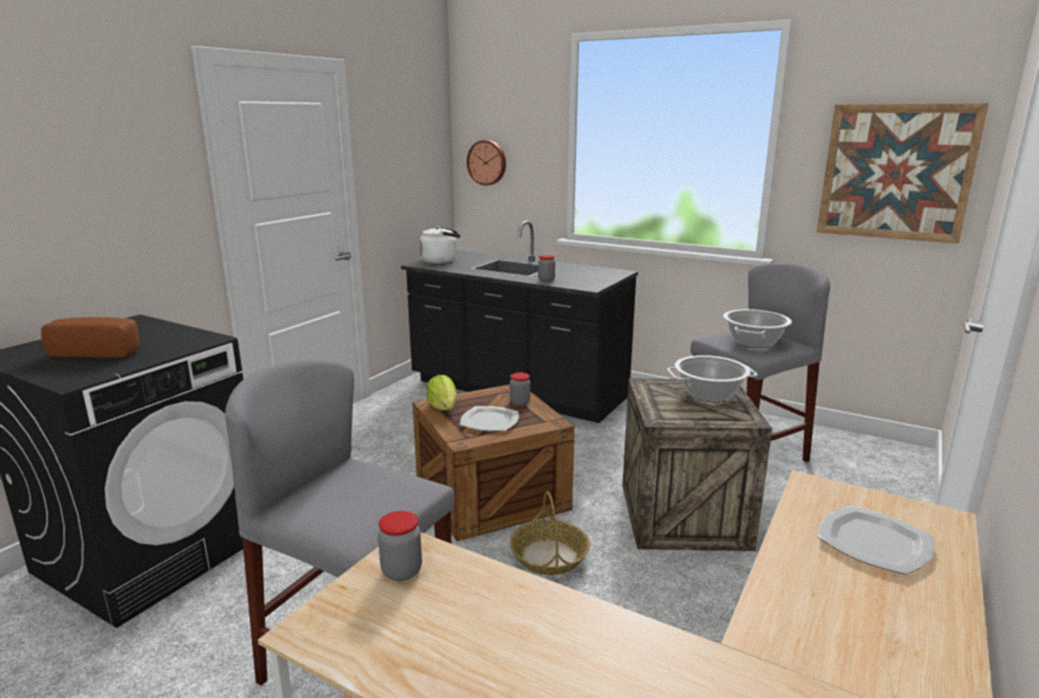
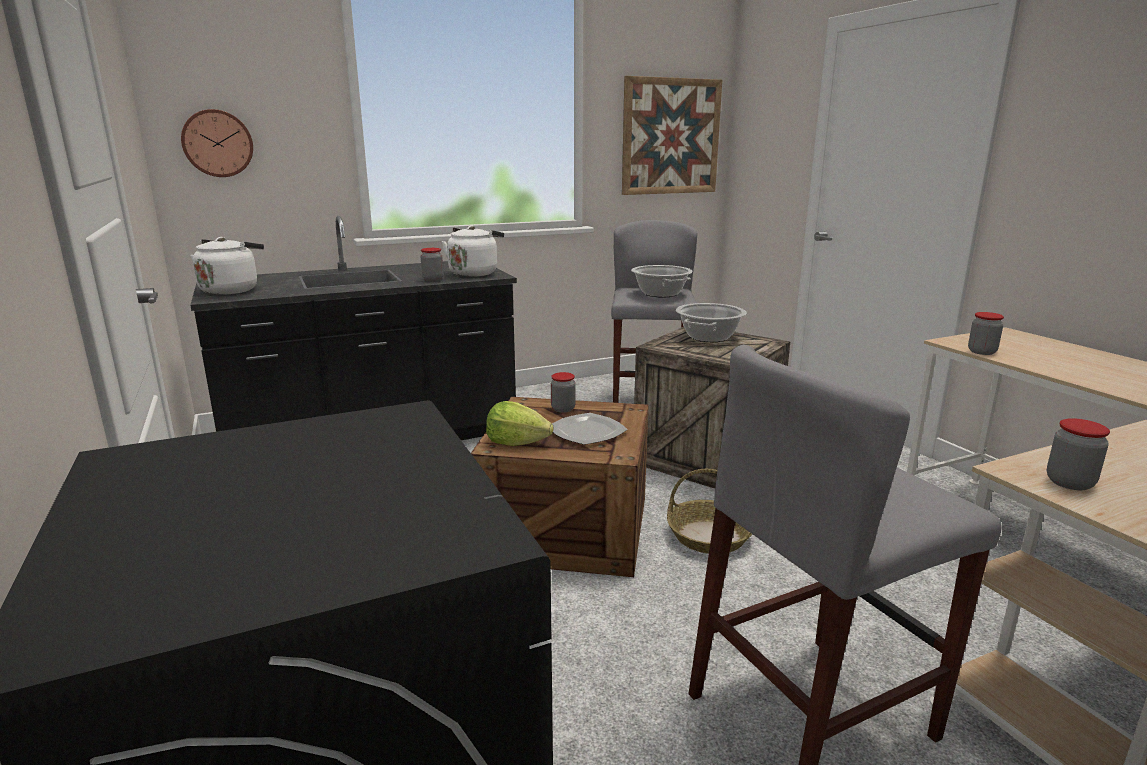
camera: 55 degrees left, 0 degrees up
(100, 352) = (307, 503): bread -> none
(586, 282) = (474, 273): none -> white kettle
(798, 505) = (981, 352): none -> jar
(873, 542) = (1039, 351): plate -> none

